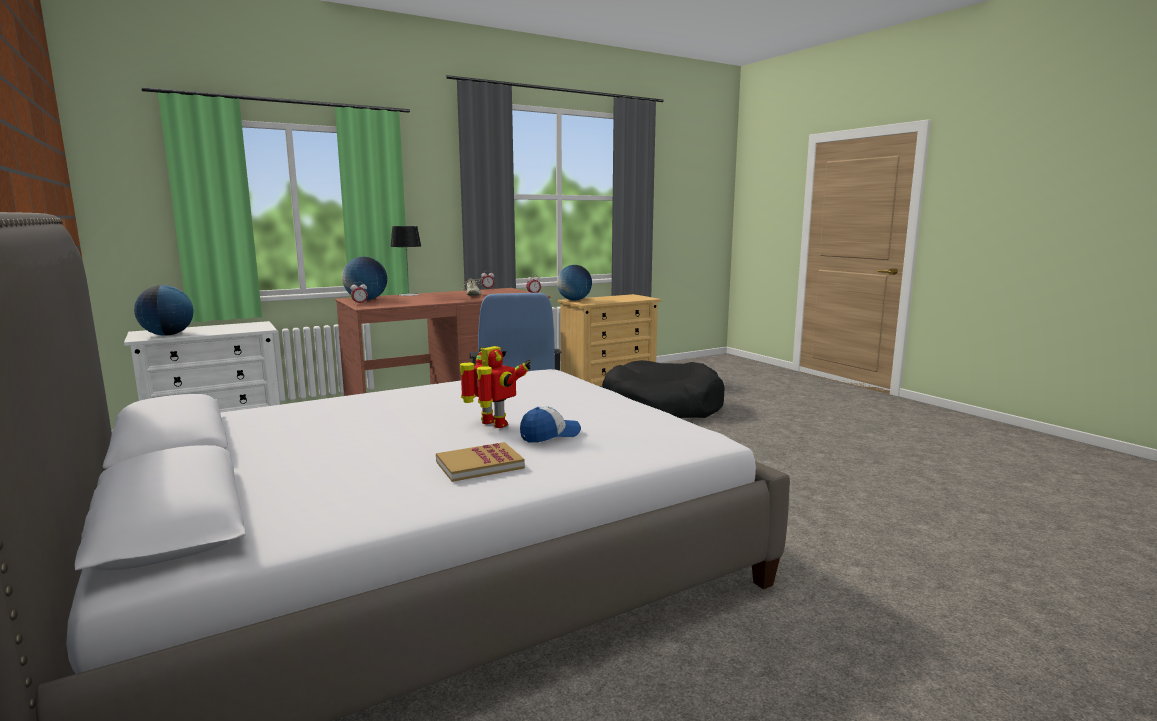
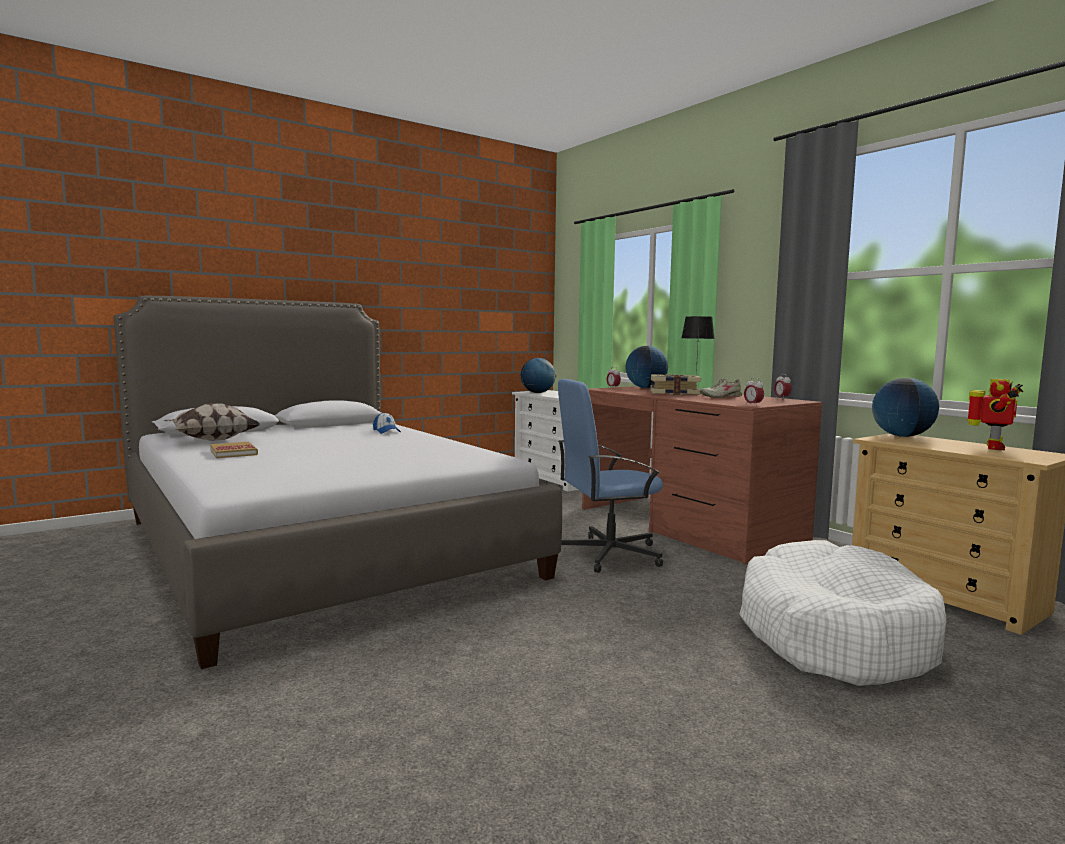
camera: 85 degrees right, 5 degrees down
(322, 500) = (212, 440): none -> pillow
(432, 298) = (674, 393): none -> book
(493, 425) = (319, 451): toy robot -> toy robot (992, 448)
(550, 435) = (275, 458): cap -> cap (386, 431)
(661, 406) = (832, 635): black dog bed -> white dog bed

